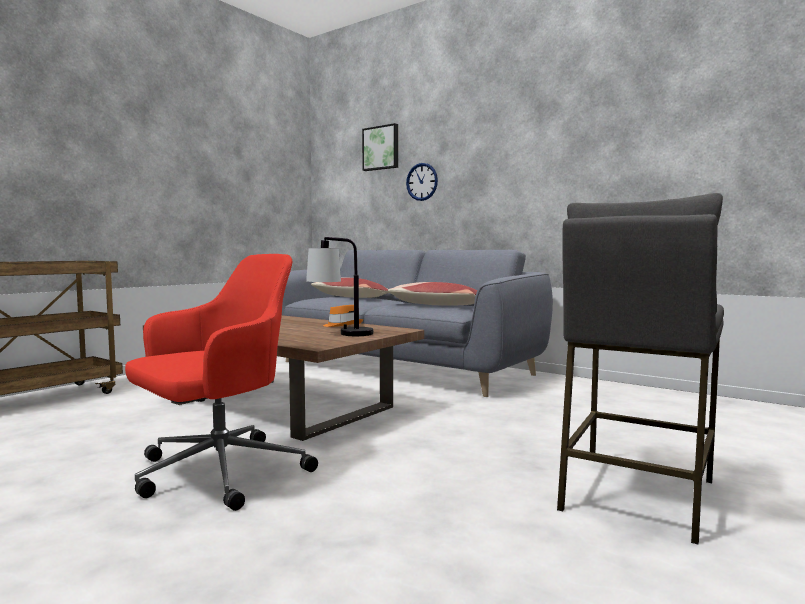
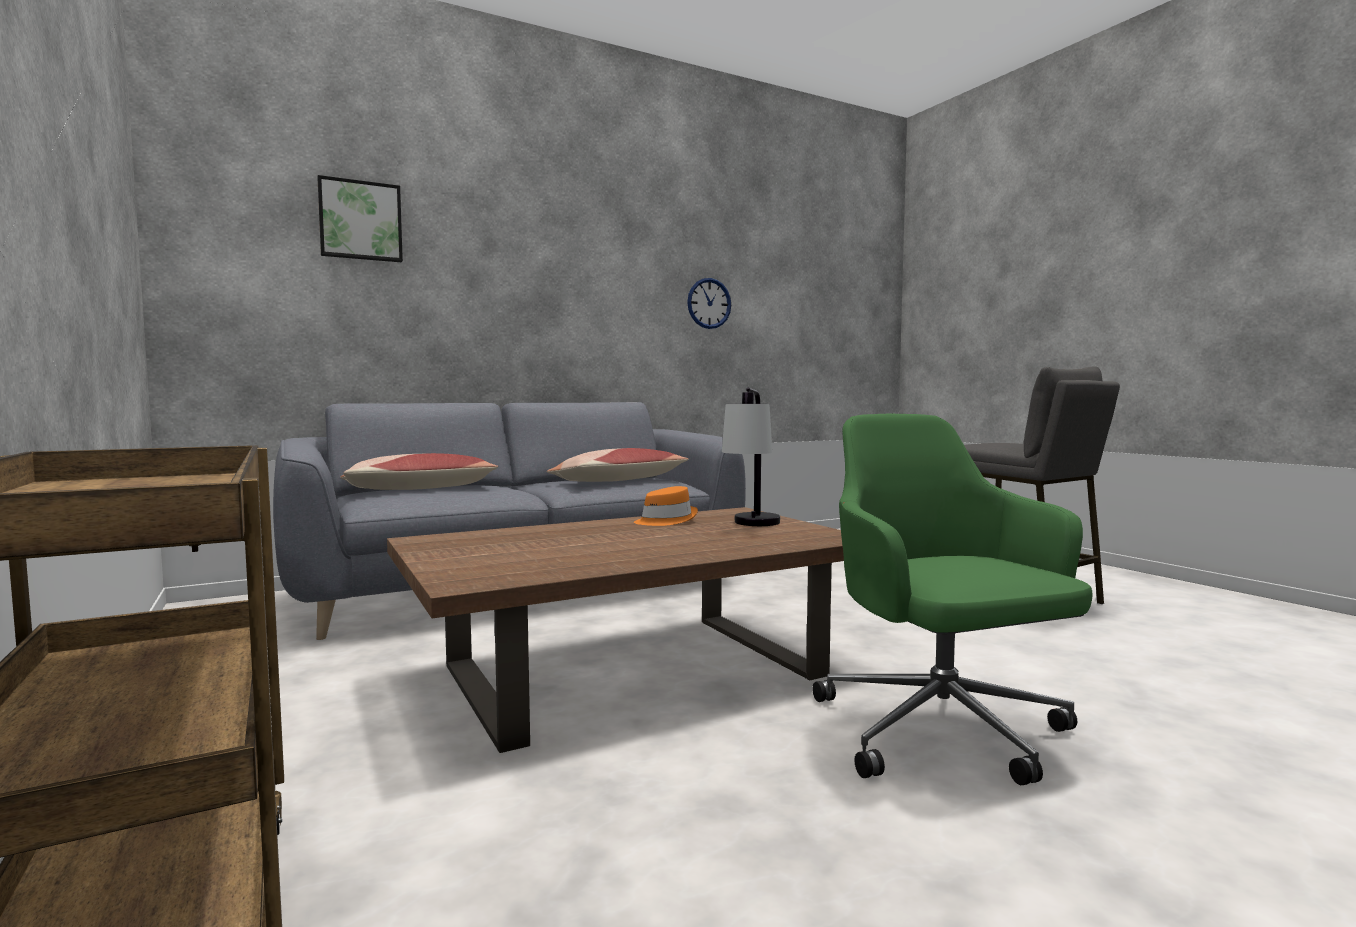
camera: 65 degrees left, 0 degrees up
(217, 473) = (942, 732): red office chair -> green office chair
(422, 182) = (453, 294): wall clock -> wall clock (709, 303)

